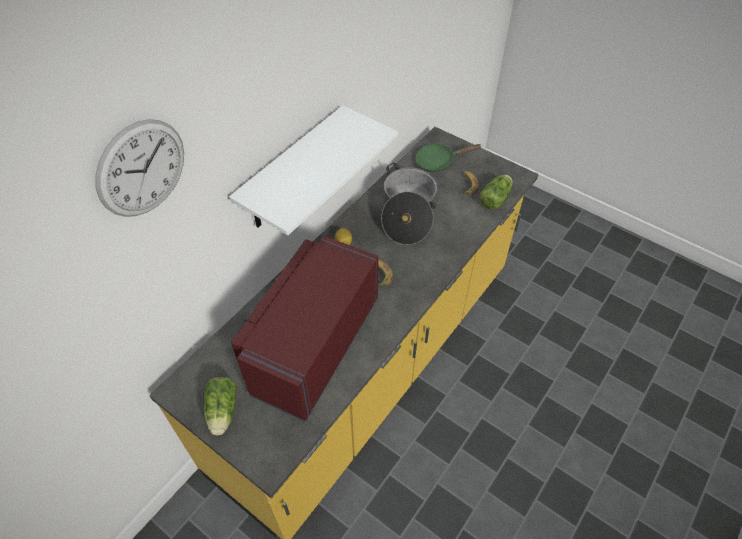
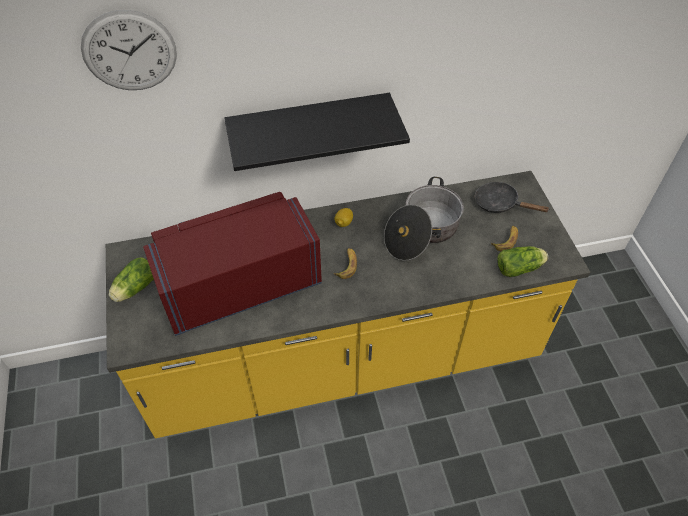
camera: 40 degrees right, 0 degrees up
(292, 171) = (309, 128): white shelf -> black shelf
(439, 161) = (500, 204): green frying pan -> black frying pan

